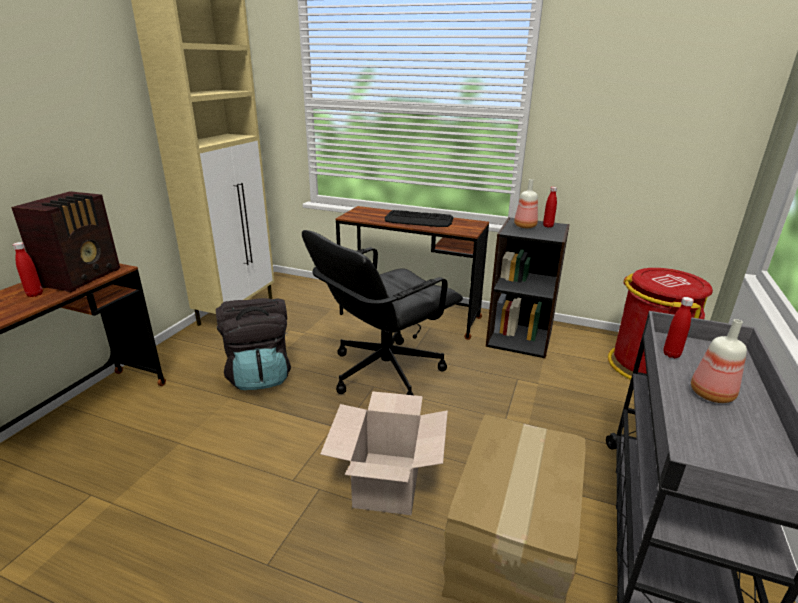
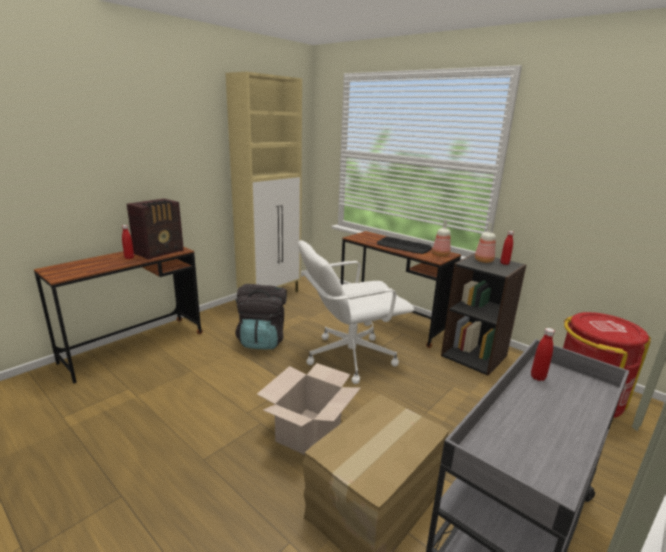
camera: 20 degrees right, 5 degrees down
(384, 371) = (349, 357): black office chair -> white office chair
(710, 394) = (545, 412): bottle -> bottle (440, 254)

